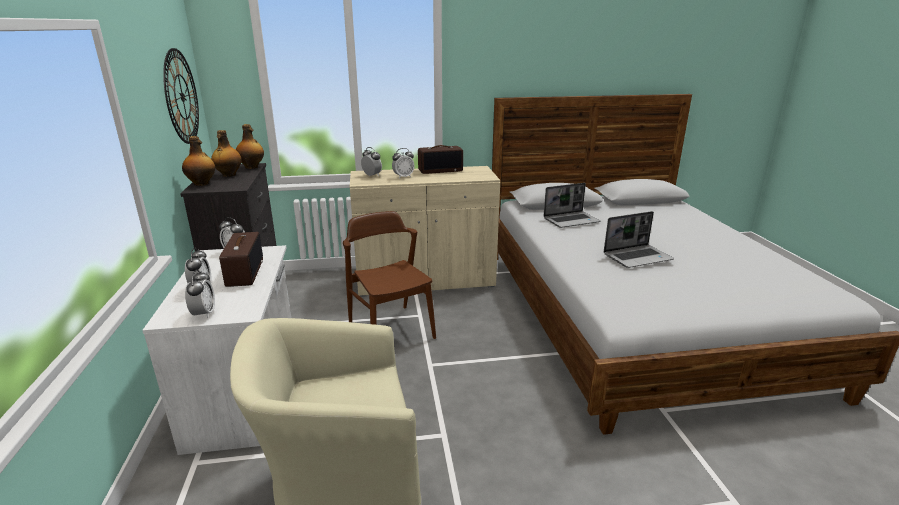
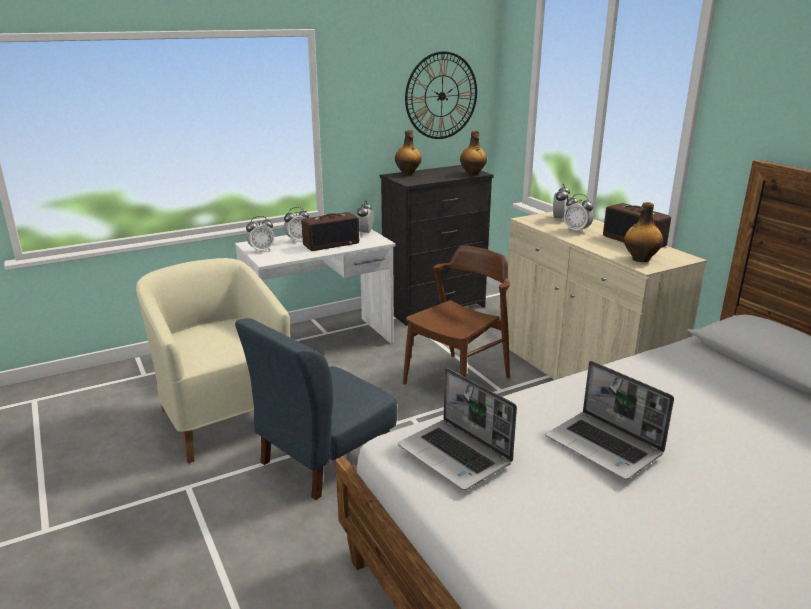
camera: 70 degrees right, 0 degrees up
(228, 175) = (440, 174): bottle -> bottle (640, 259)
(463, 427) = (323, 458): none -> blue chair
(571, 220) = (707, 383): laptop -> laptop (456, 455)

